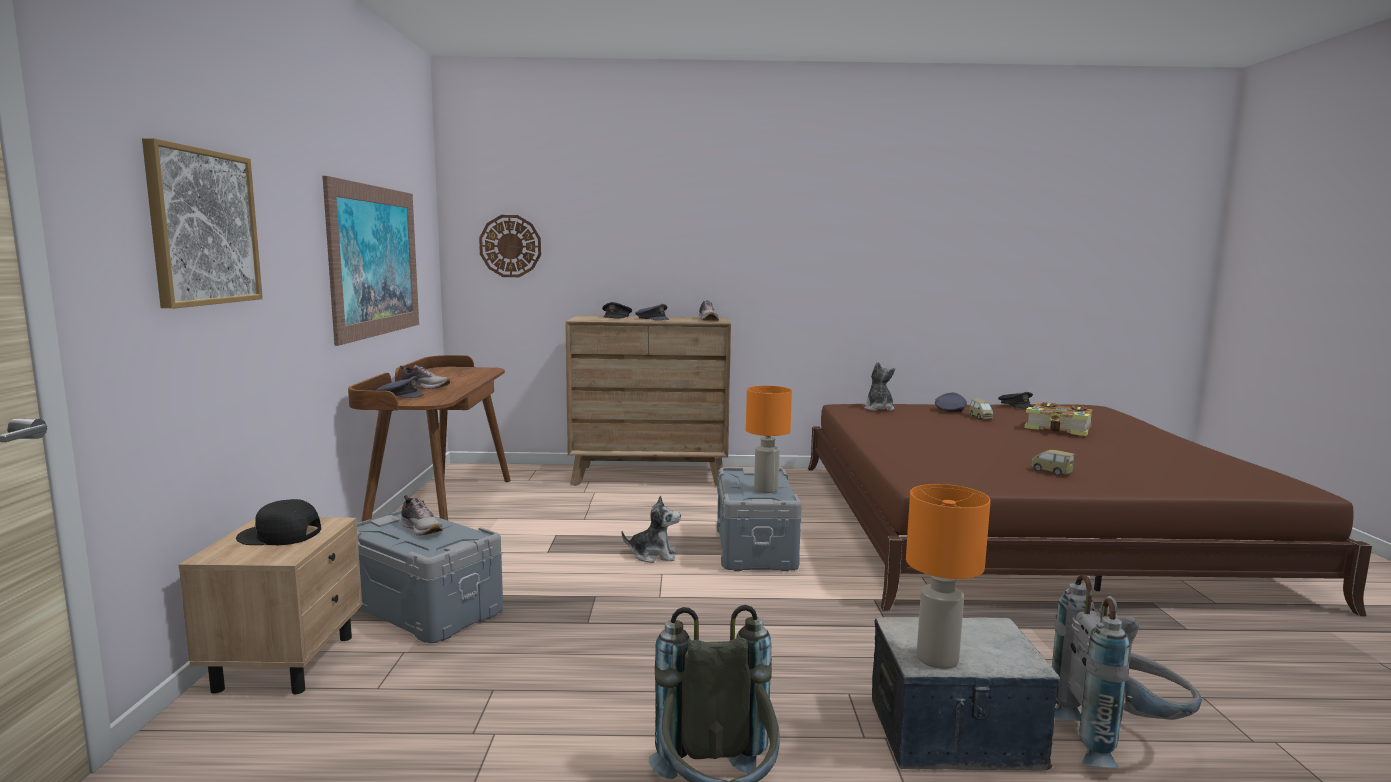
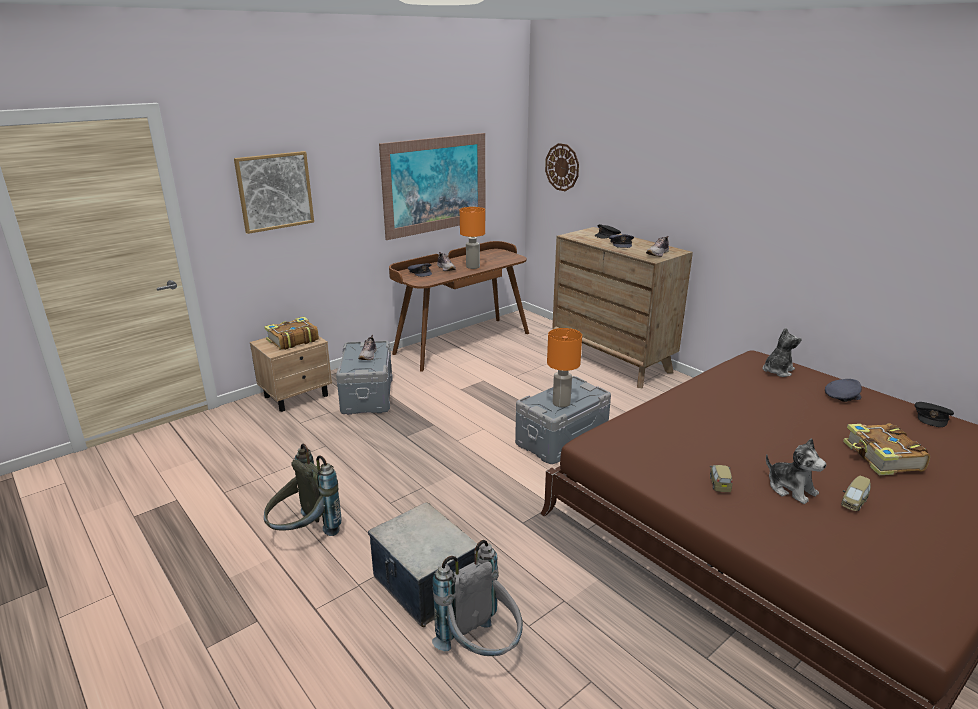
camera: 50 degrees right, 15 degrees up
(279, 535) = (292, 340): black cap -> book
(653, 555) = (501, 416): plush toy -> plush toy (791, 488)
(937, 658) = (396, 534): orange table lamp -> orange table lamp (473, 267)
(981, 417) = (844, 415): toy car -> toy car (853, 502)

